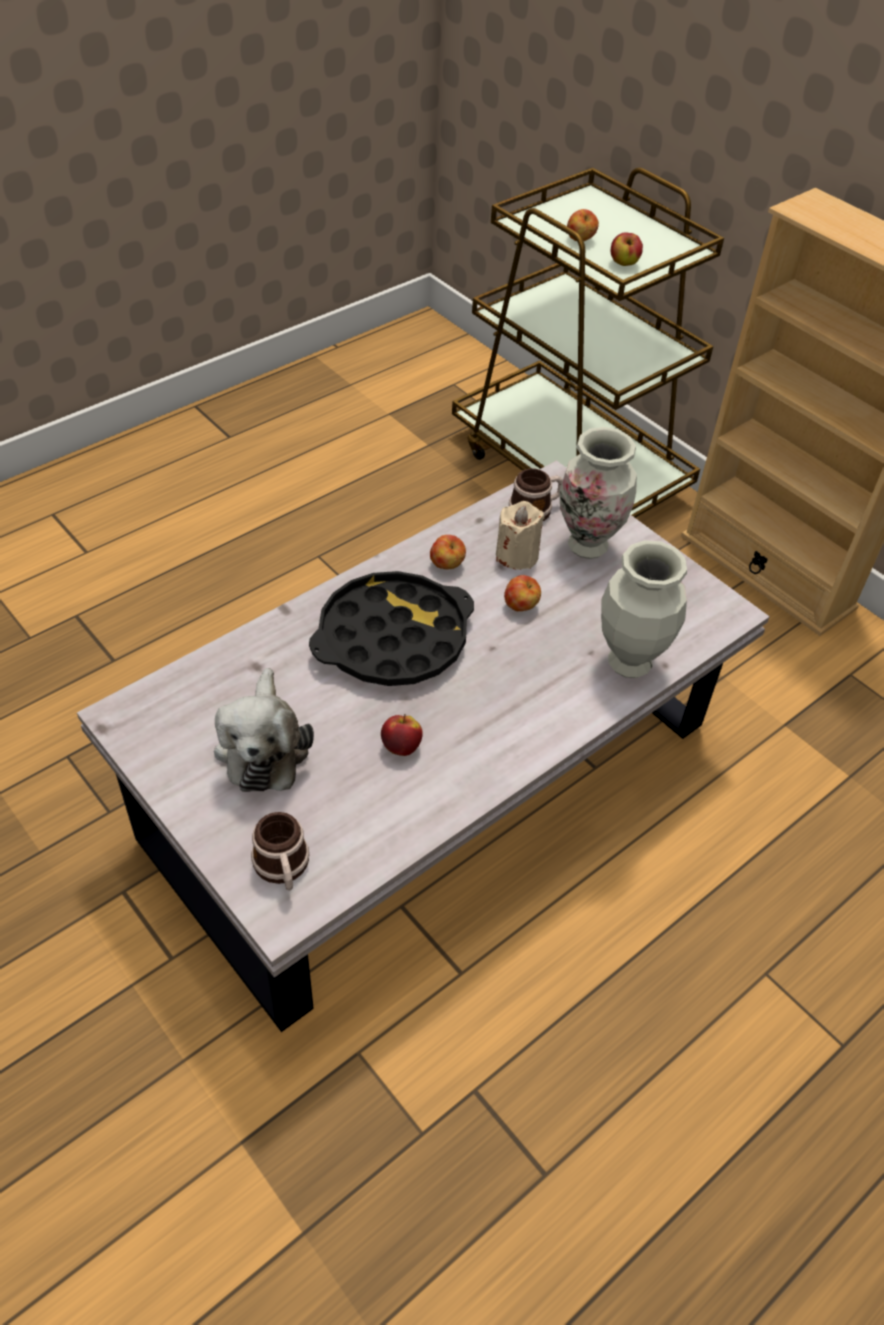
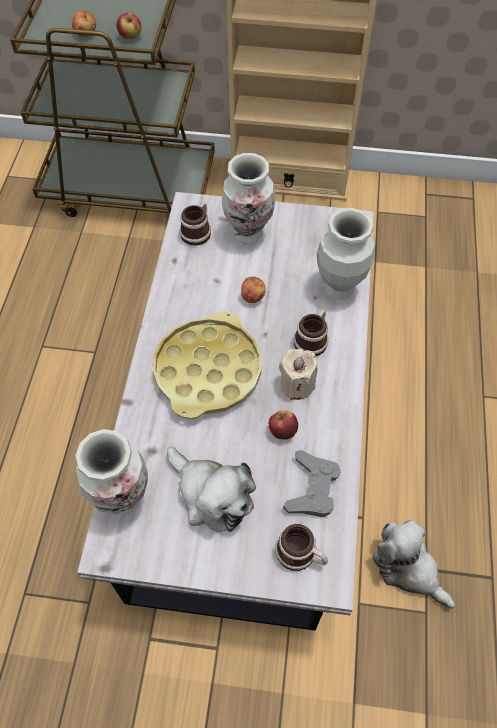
camera: 40 degrees left, 10 degrees up
(183, 685) = (123, 499): none -> vase
(367, 820) = (312, 488): none -> grey game controller
(392, 638) = (207, 371): black tray -> yellow tray
(447, 565) = (187, 302): apple -> none
(454, 1070) = (408, 568): none -> plush toy
(517, 555) = (218, 267): beige candle -> beige candle (297, 385)
(538, 689) = (312, 339): none -> mug

